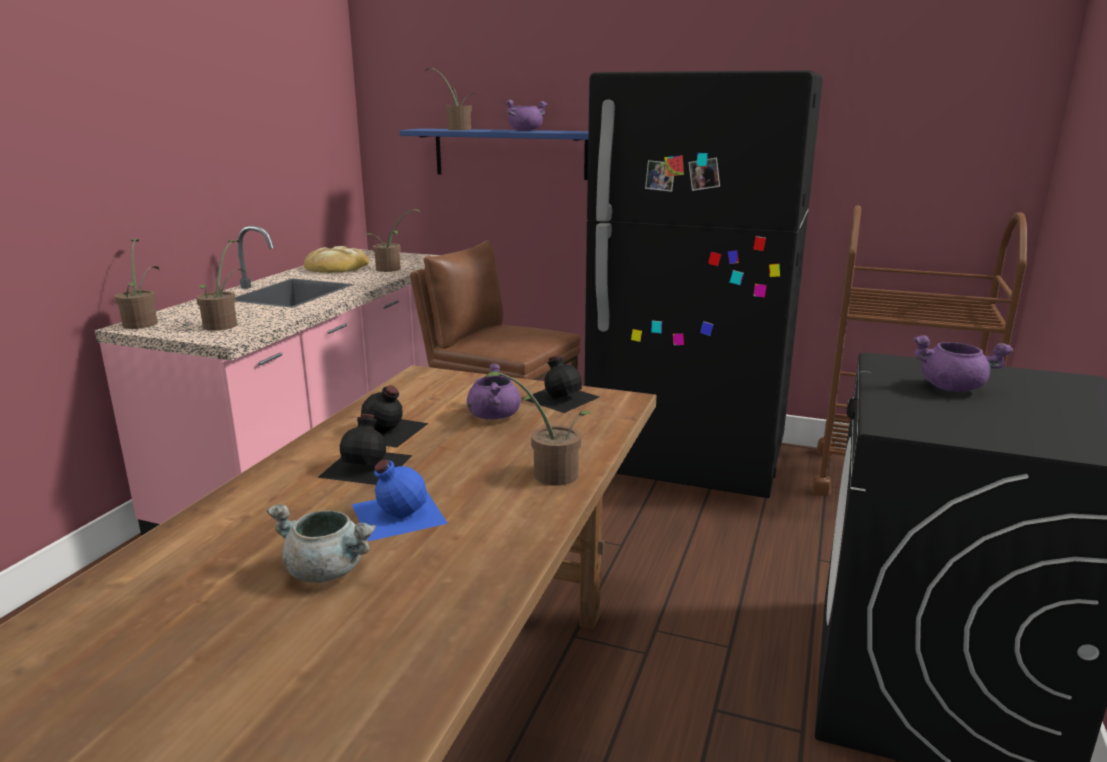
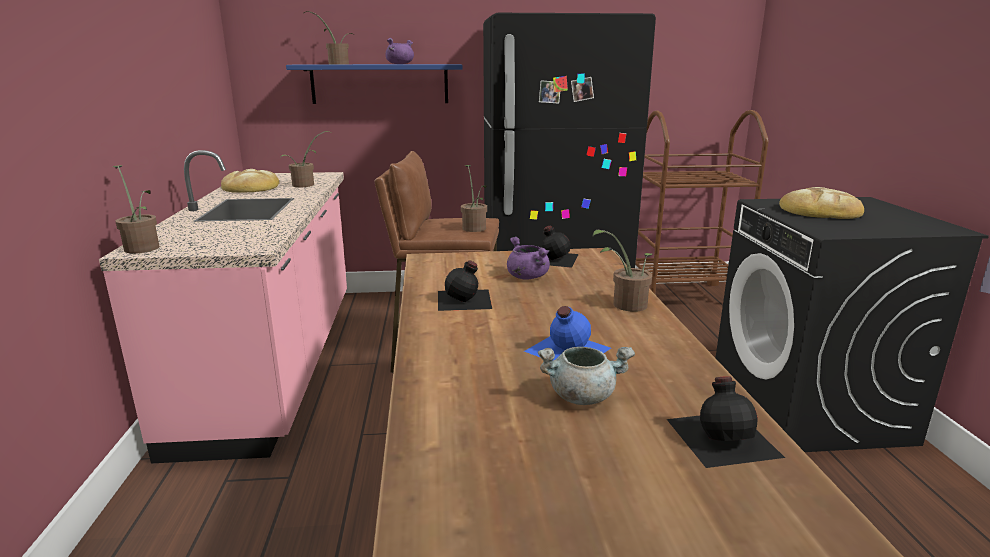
camera: 25 degrees left, 0 degrees up
(224, 324) = (232, 238): potted plant -> potted plant (474, 227)
(368, 465) = (491, 324): black bottle -> black bottle (723, 436)
(952, 388) = (818, 211): purple cooking pot -> bread

